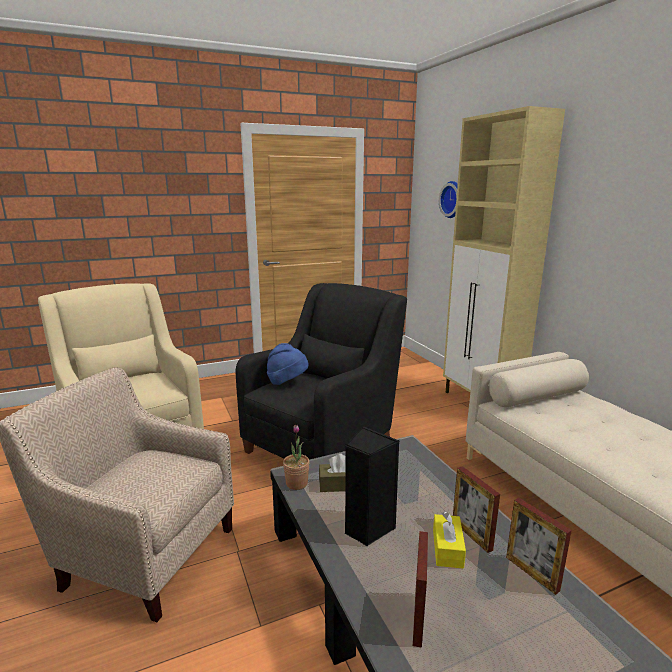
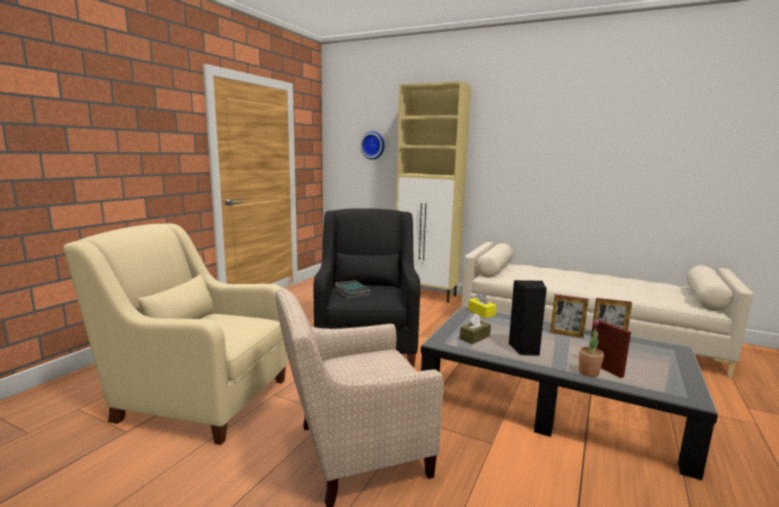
camera: 40 degrees left, 5 degrees down
(287, 382) = (351, 292): blue hat -> book
(296, 483) = (452, 345): potted plant -> potted plant (588, 372)
(447, 549) = (568, 342): yellow tissue box -> yellow tissue box (481, 313)

